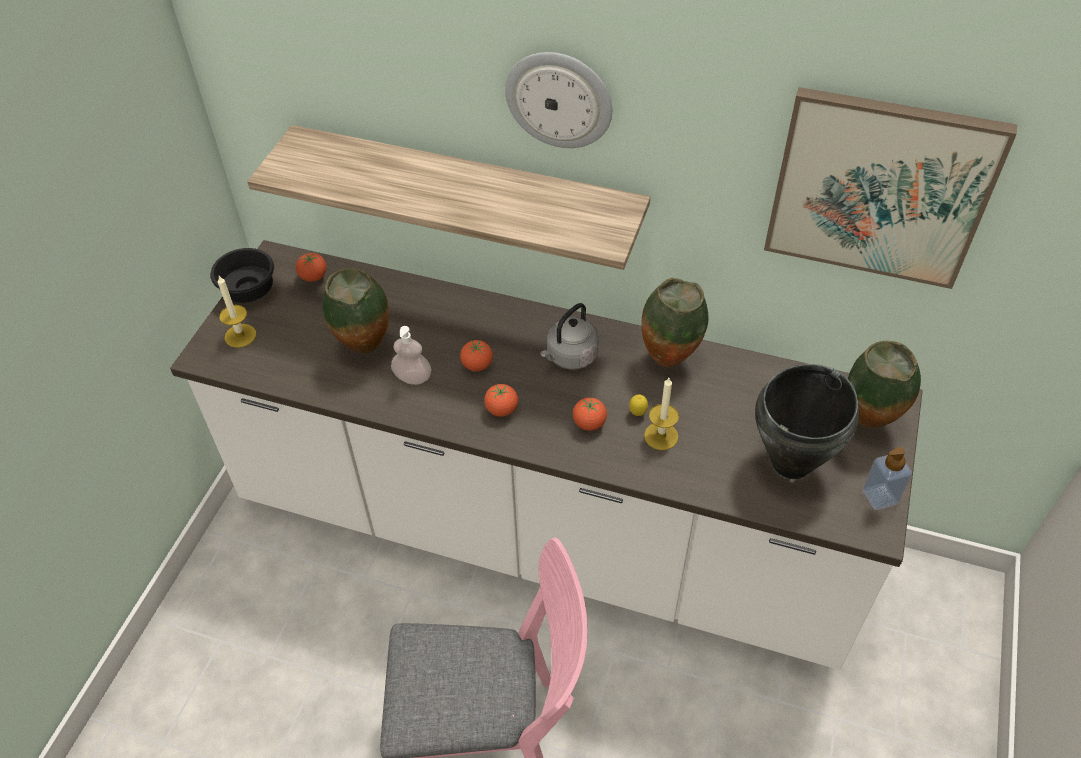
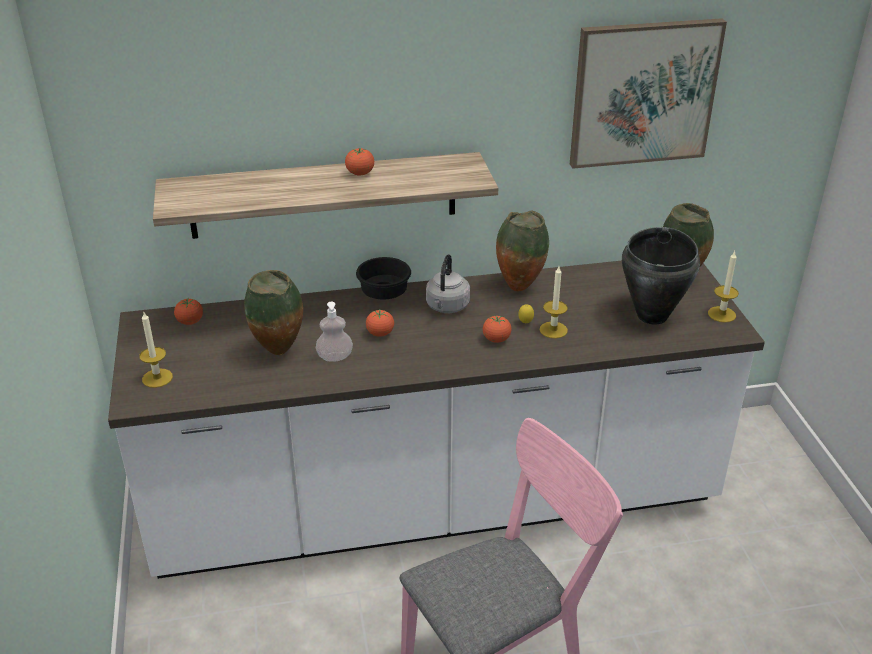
camera: 30 degrees left, 15 degrees down
(250, 291) = (139, 347): black bowl -> black bowl (386, 293)
(501, 409) = (423, 353): tomato -> tomato (360, 174)
(559, 99) = (403, 86): wall clock -> none
(879, 497) = (721, 314): soap dispenser -> candle

